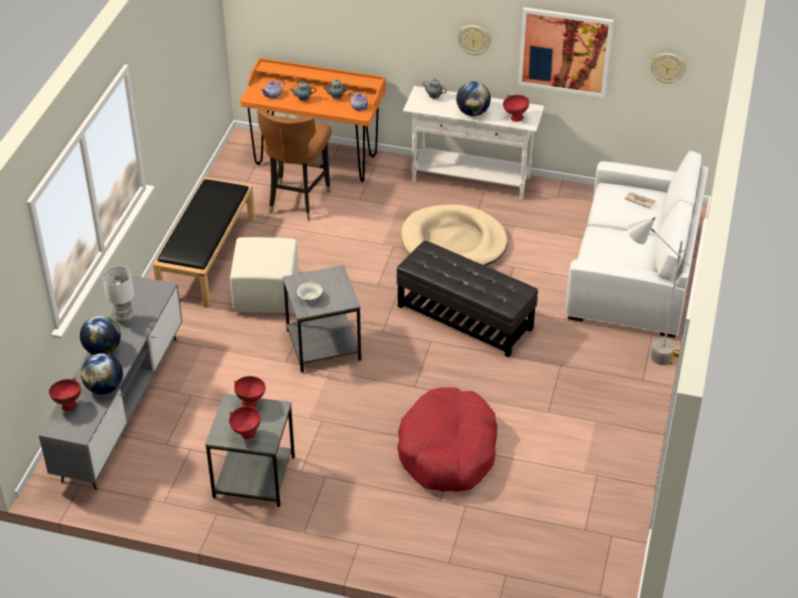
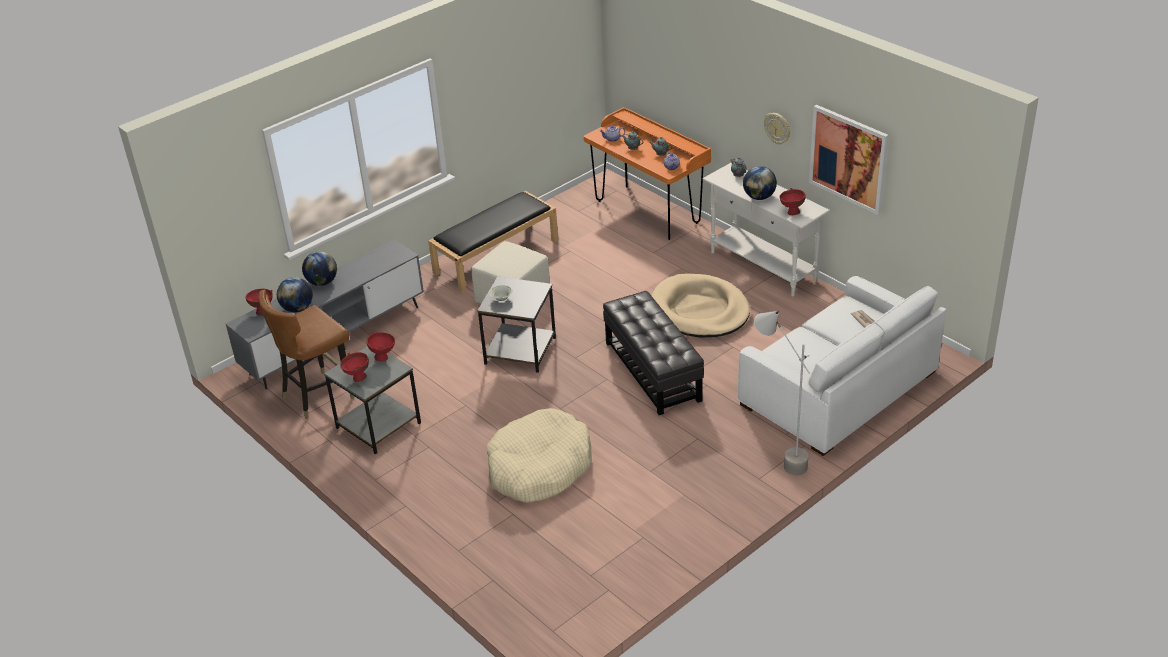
camera: 35 degrees right, 5 degrees down
(124, 319) = (357, 267): white table lamp -> none
(297, 200) = (603, 237): brown chair -> brown chair (318, 395)
(448, 451) = (539, 467): red dog bed -> beige dog bed
(668, 67) = (934, 197): wall clock -> none

